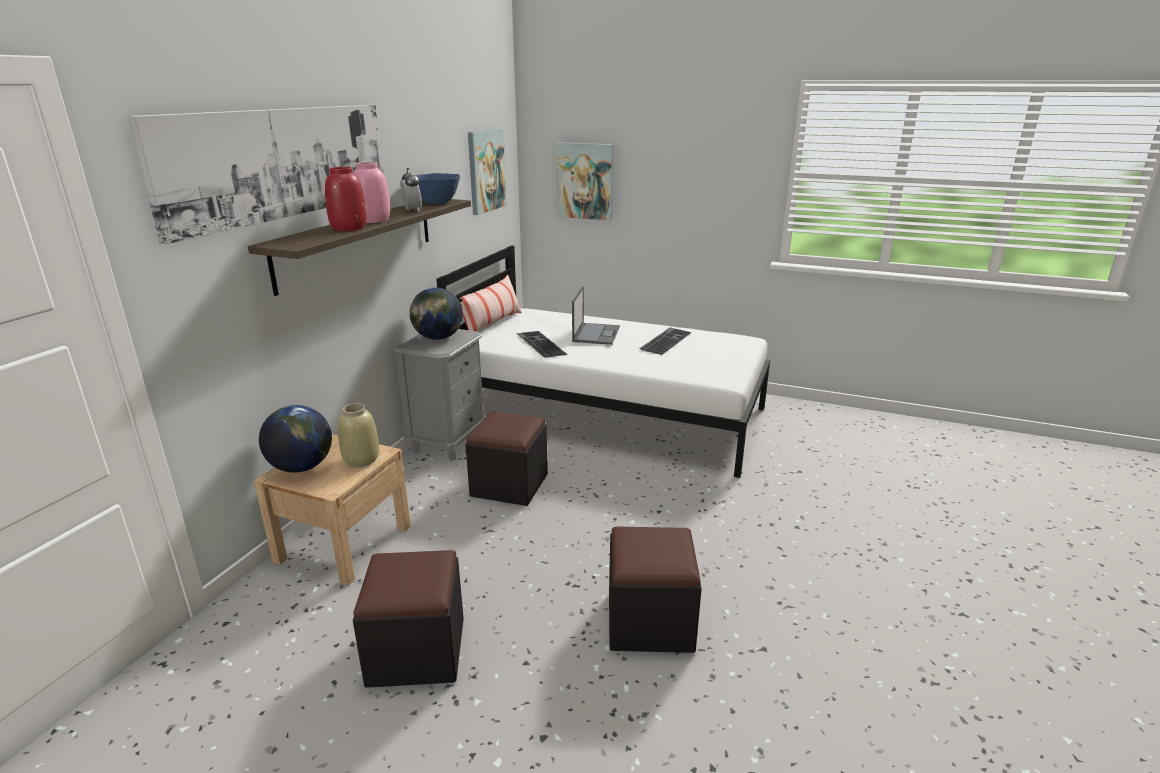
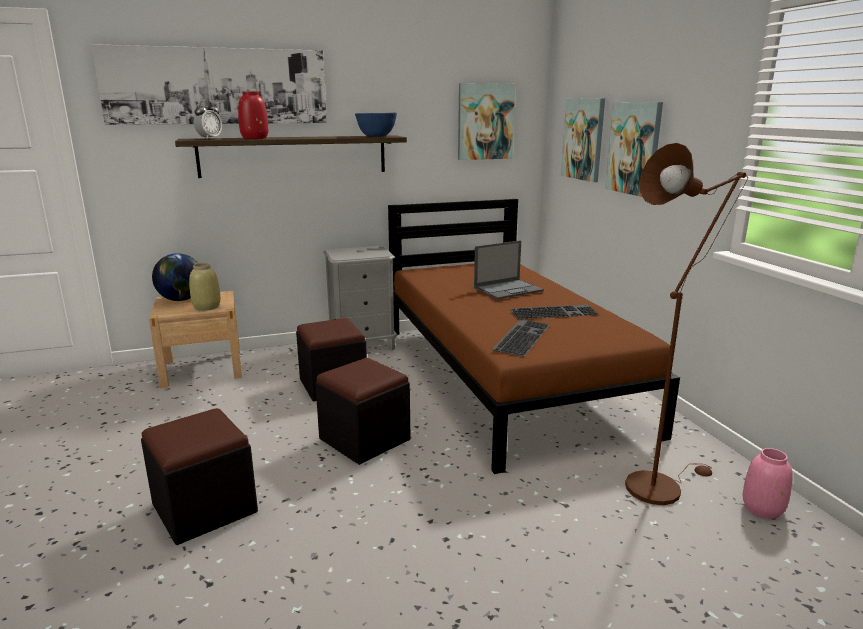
camera: 50 degrees right, 5 degrees down
(373, 220) = (287, 137): pink vase -> pink vase (762, 509)
(412, 211) = (336, 137): alarm clock -> alarm clock (209, 138)
(417, 651) = (107, 434): black ottoman -> black ottoman (364, 439)
(438, 338) = (360, 251): globe -> none
(491, 324) = (458, 263): pillow -> none
(539, 344) = (449, 283): keyboard -> keyboard (520, 337)
(609, 413) = (505, 376): white bed -> brown bed
(660, 189) = (634, 148): none -> picture
(807, 435) = (659, 484): none -> brown floor lamp

